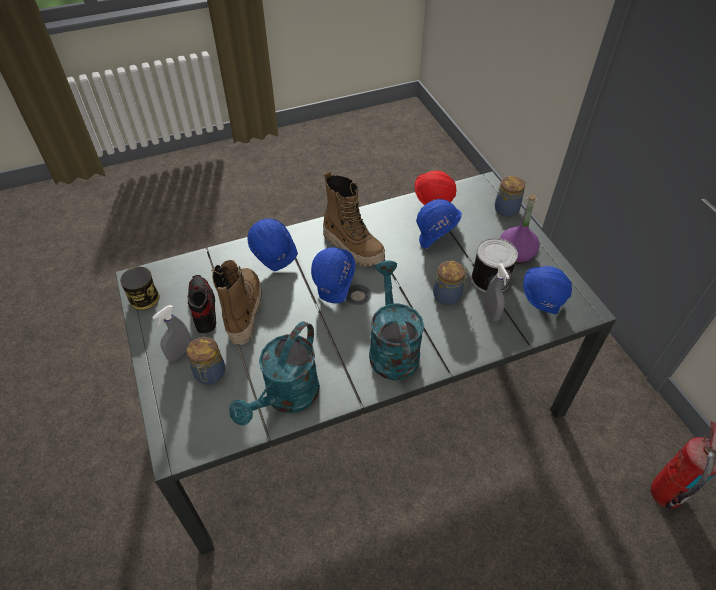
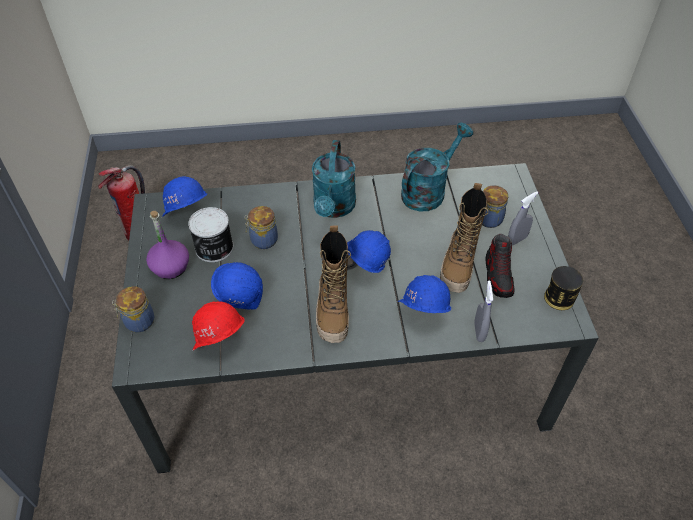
camera: 165 degrees left, 0 degrees up
(353, 247) = (333, 311): boot -> boot turned 150 degrees counterclockwise
(491, 313) = (234, 218): grey spray bottle -> grey spray bottle (479, 332)

